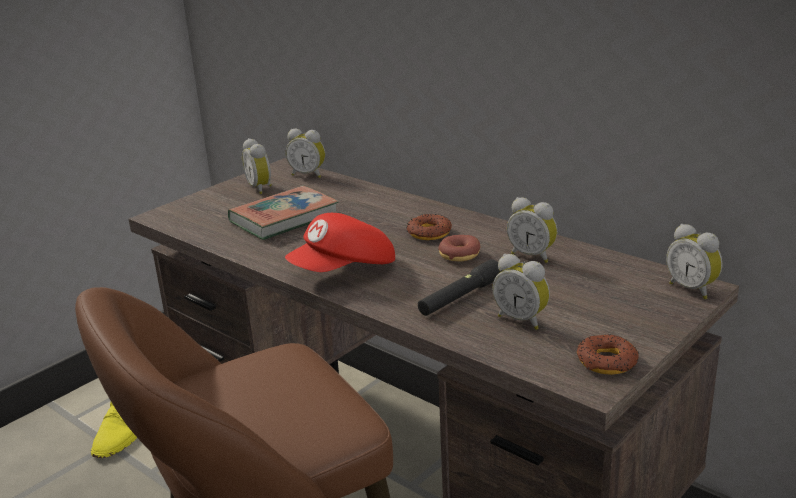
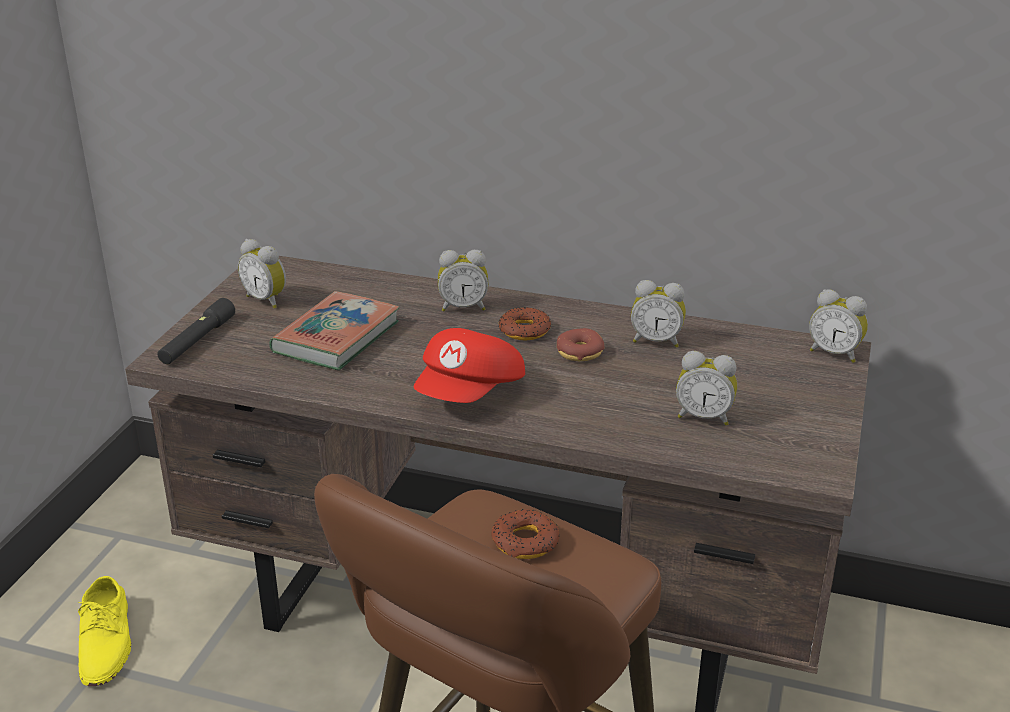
camera: 25 degrees left, 5 degrees up
(308, 174) = (311, 272): alarm clock -> alarm clock (463, 307)
(460, 297) = (622, 403): black flashlight -> black flashlight (197, 341)
(607, 361) = (815, 446): donut -> donut (525, 542)

